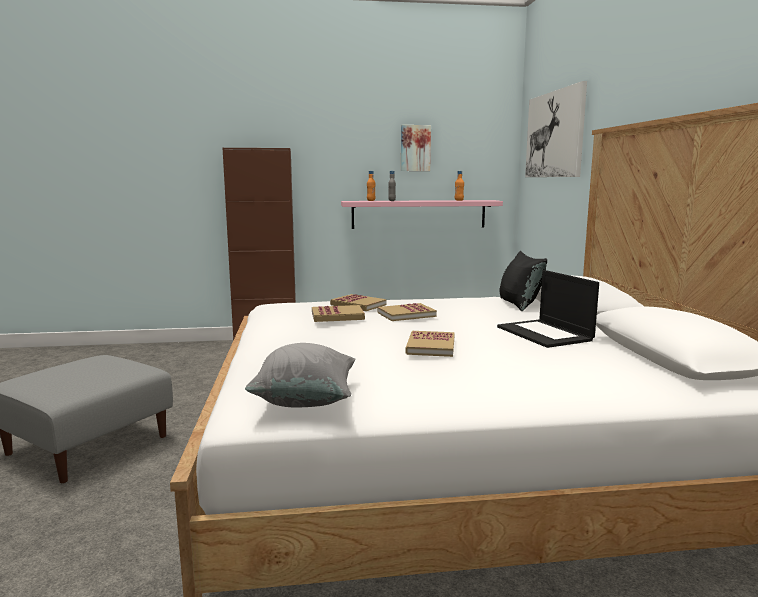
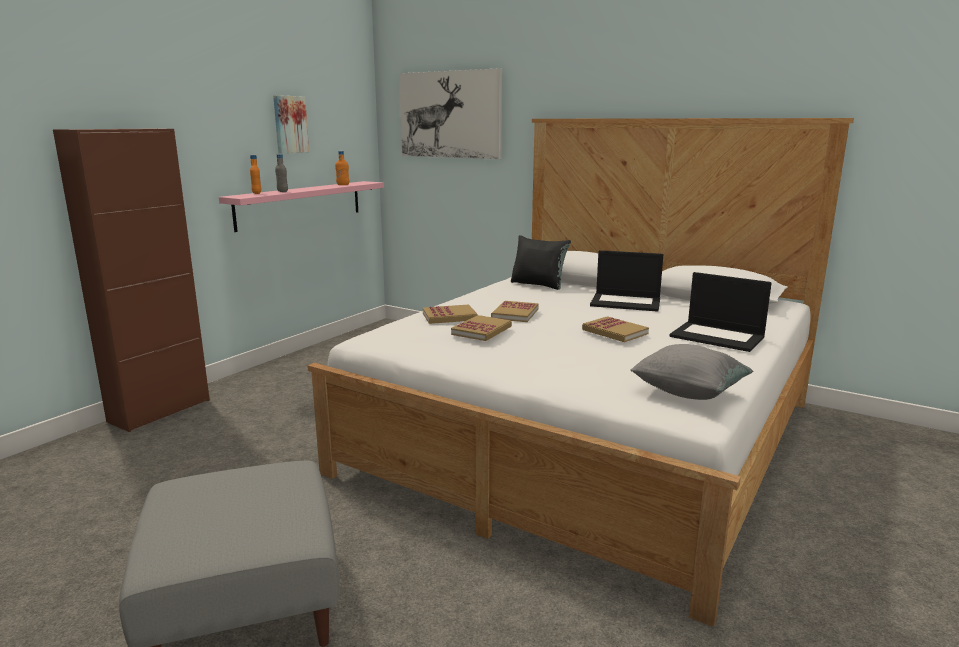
camera: 50 degrees left, 5 degrees up
(515, 381) = (718, 336): none -> laptop

